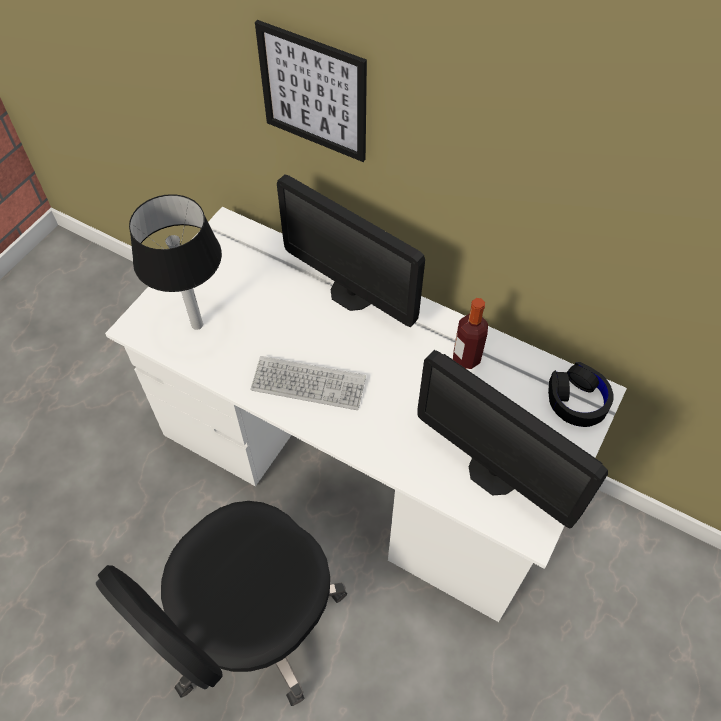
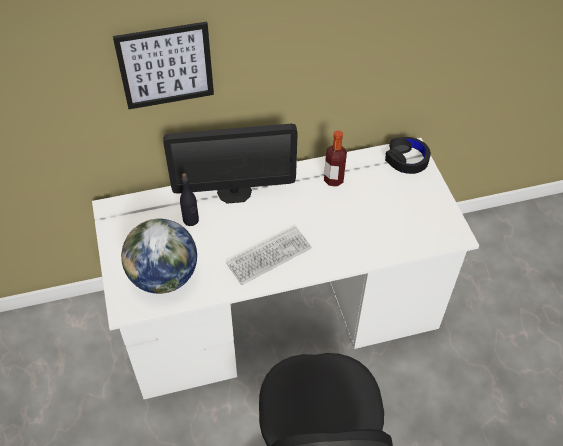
camera: 45 degrees left, 5 degrees down
(196, 325) = (164, 277): table lamp -> globe
(281, 290) = (191, 220): none -> black bottle
(494, 472) = (410, 223): monitor -> none

